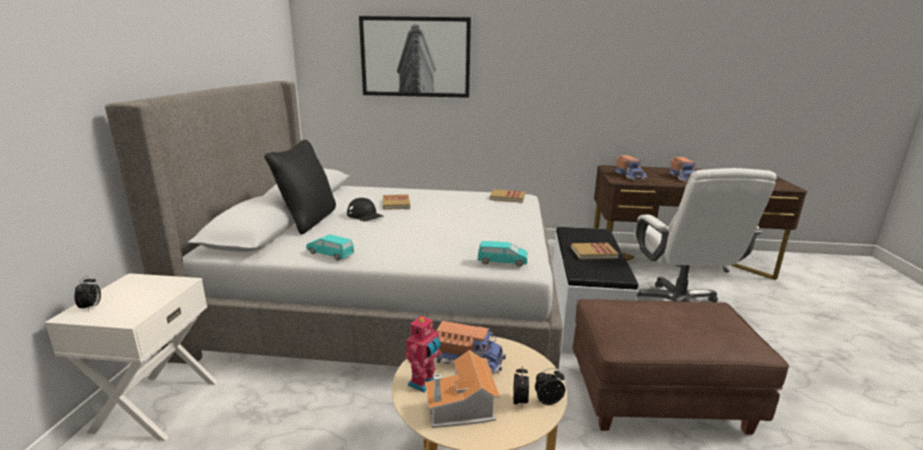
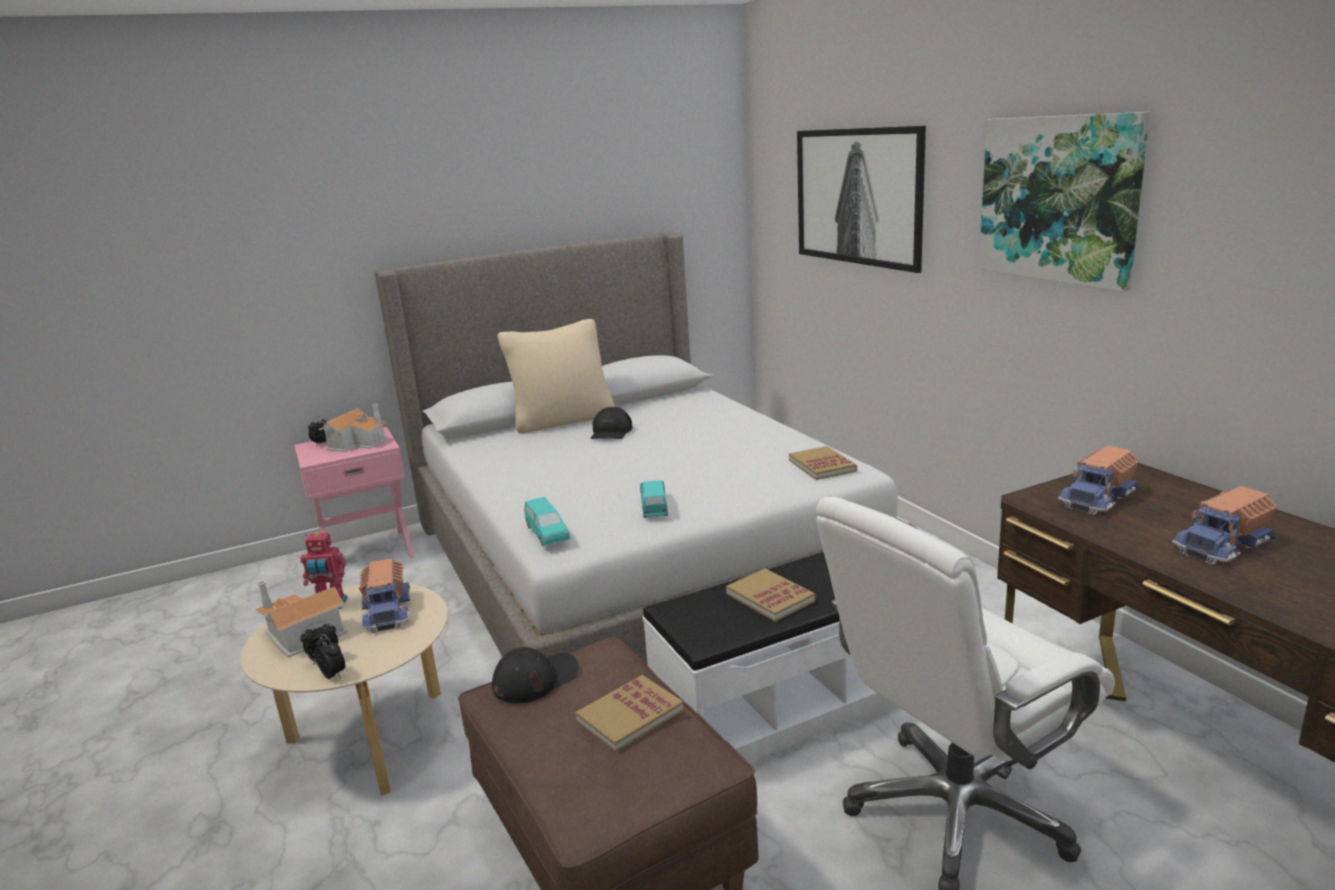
camera: 60 degrees right, 0 degrees up
(140, 291) = (358, 443): none -> toy house
(155, 405) = (368, 552): white nightstand -> pink nightstand
(308, 220) = (562, 420): black pillow -> beige pillow
(330, 254) = (482, 461): turquoise toy car -> turquoise toy car (654, 507)
(396, 203) = (678, 428): book -> book (629, 716)
(559, 55) = (1058, 199): none -> picture
(620, 327) = (536, 679): none -> black cap

